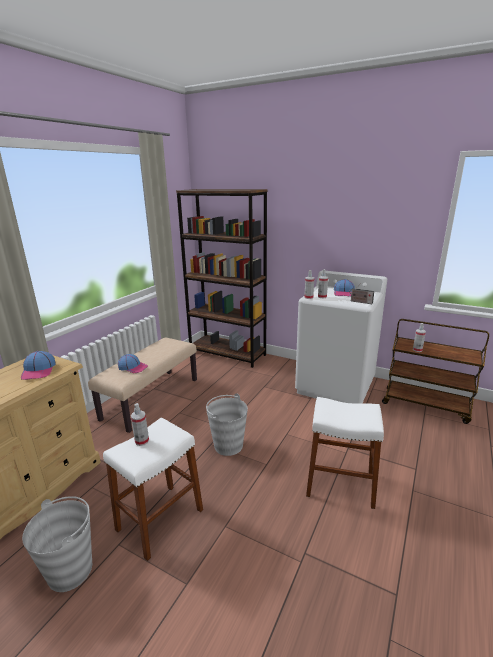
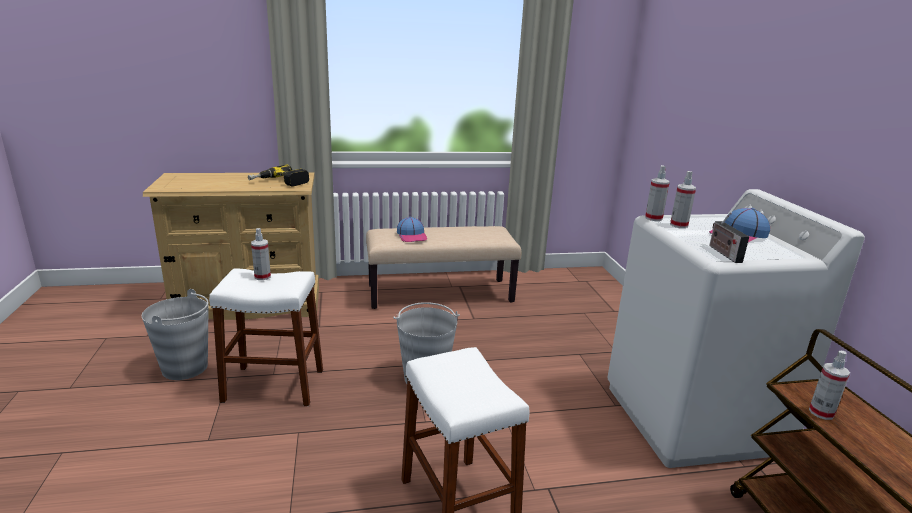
camera: 50 degrees right, 0 degrees up
(39, 370) = (279, 183): cap -> power drill
(227, 353) = (605, 296): brown bookcase -> none

